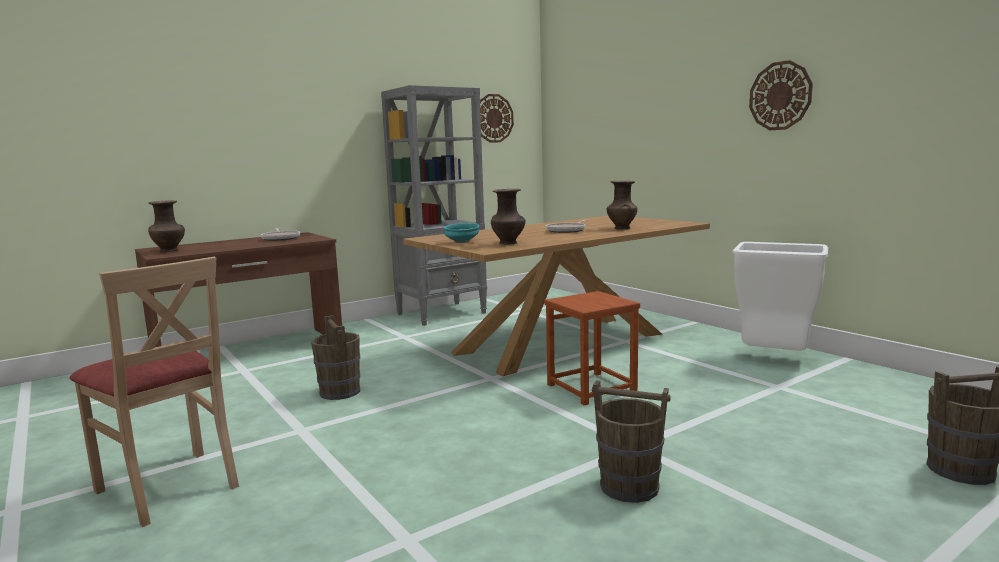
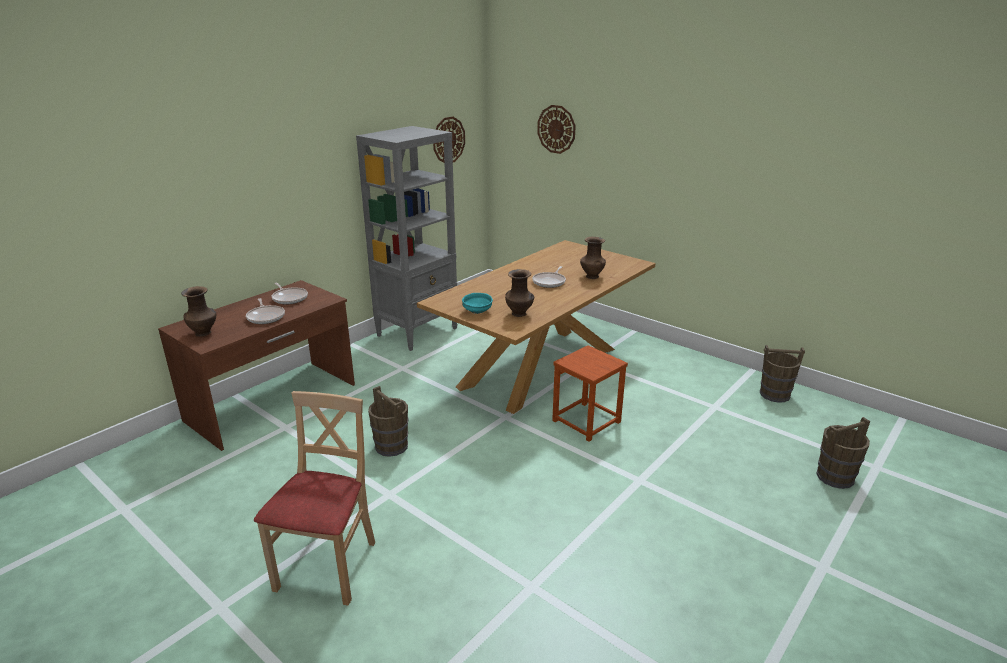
camera: 15 degrees left, 15 degrees up
(169, 487) = (328, 566): beige chair -> beige chair turned 105 degrees counterclockwise
(242, 245) = (266, 317): none -> frying pan
(628, 486) = (649, 519): brown bucket -> brown bucket (774, 394)
(775, 360) = (704, 375): white trash can -> none
(780, 96) = (718, 168): wall clock -> wall clock (556, 129)

